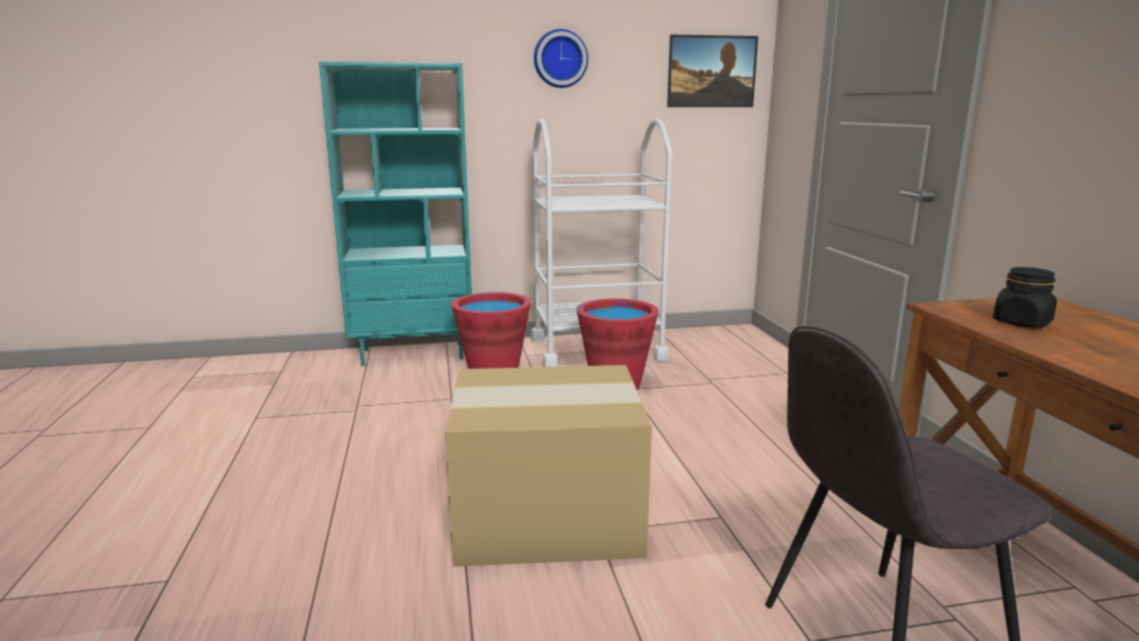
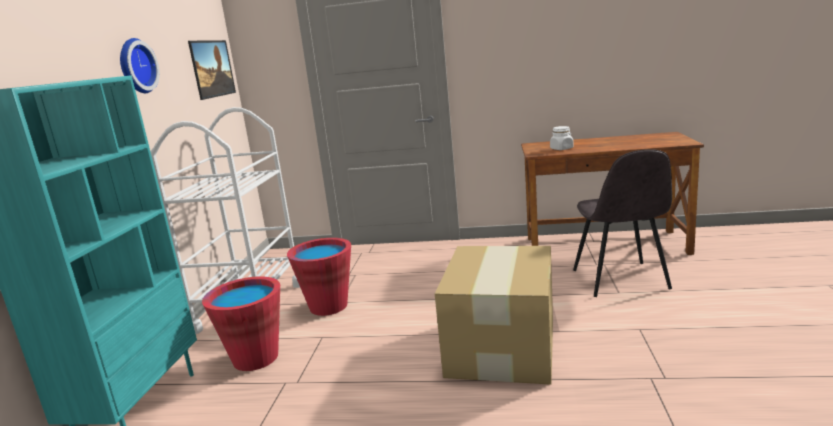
camera: 70 degrees left, 0 degrees up
(1021, 323) = (561, 149): black jar -> white jar

